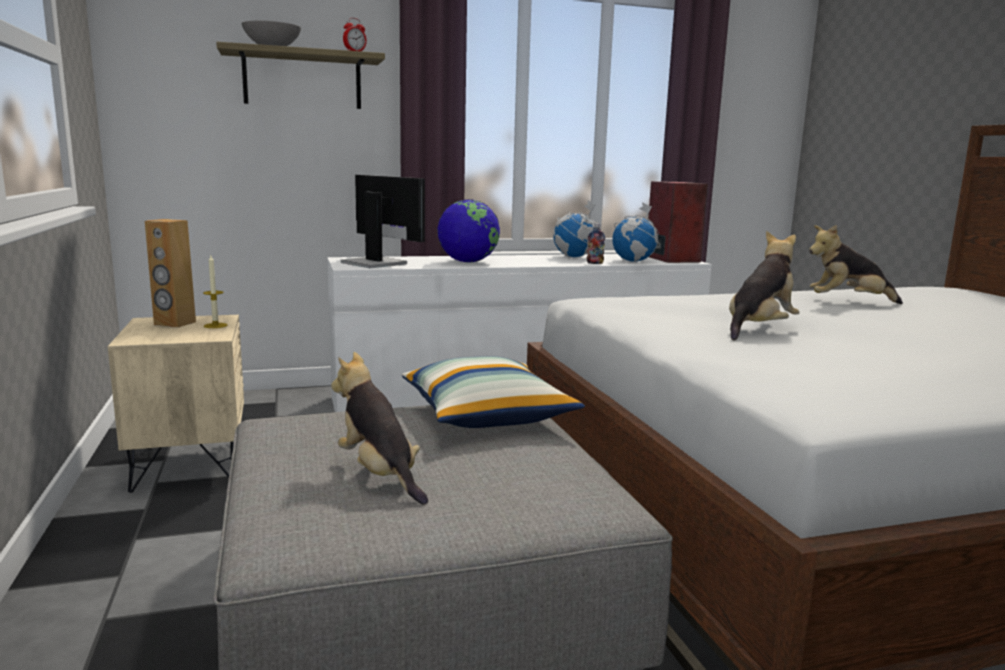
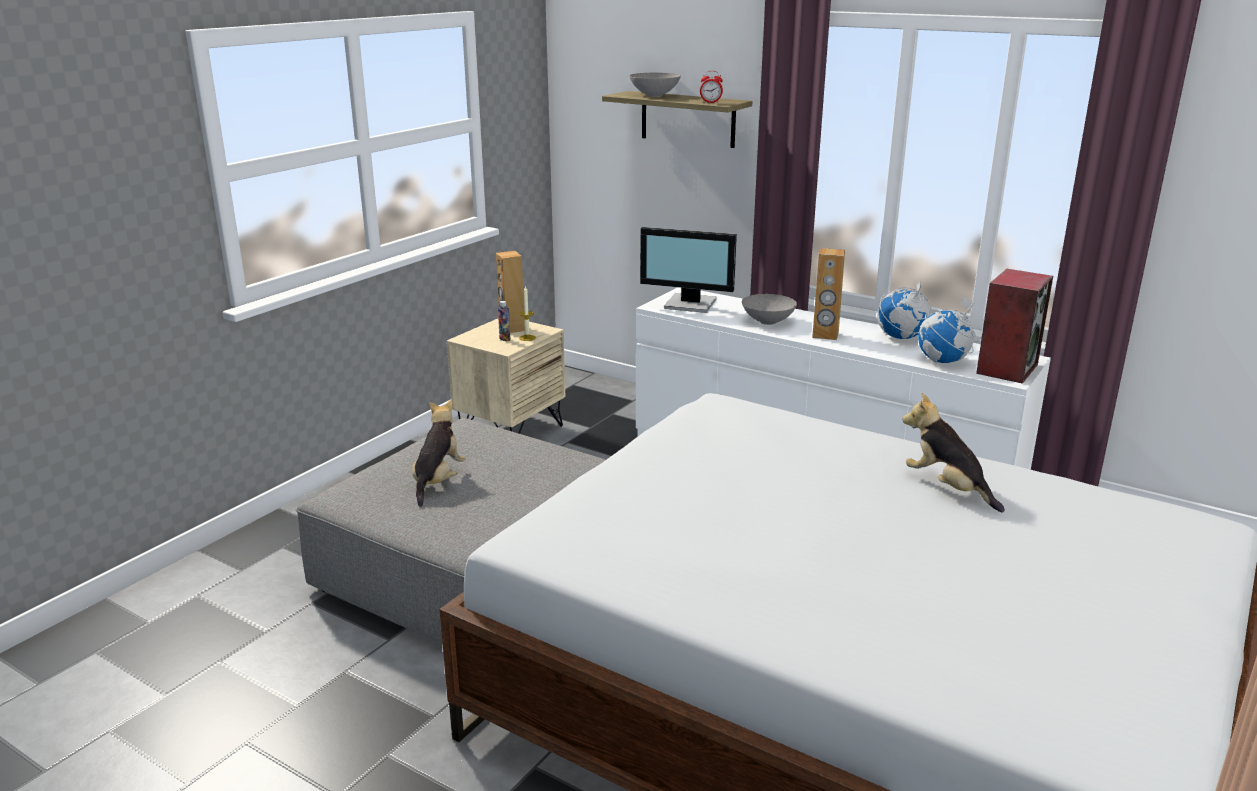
camera: 50 degrees right, 10 degrees up
(375, 263) = (690, 305): monitor -> monitor turned 105 degrees clockwise
(468, 262) = (769, 321): globe -> grey bowl
(487, 415) = (570, 470): pillow -> none
(529, 262) = (825, 335): none -> brown speaker
(594, 263) = (886, 354): bottle -> bottle (504, 339)
(759, 329) = (727, 479): plush toy -> none

